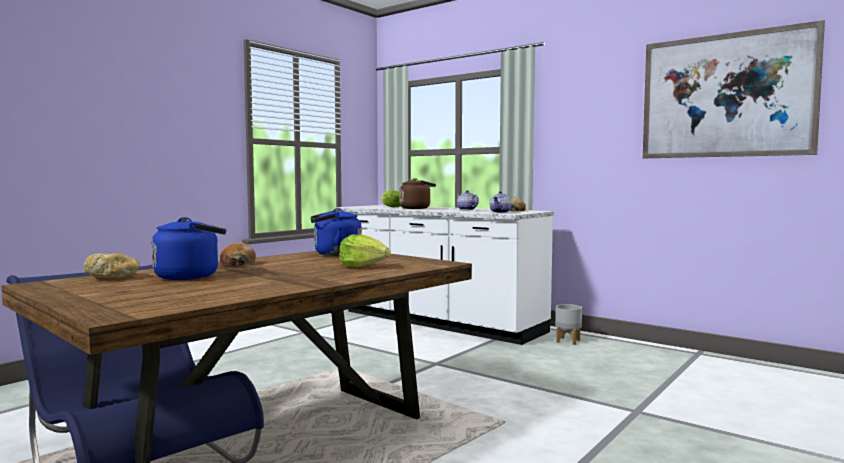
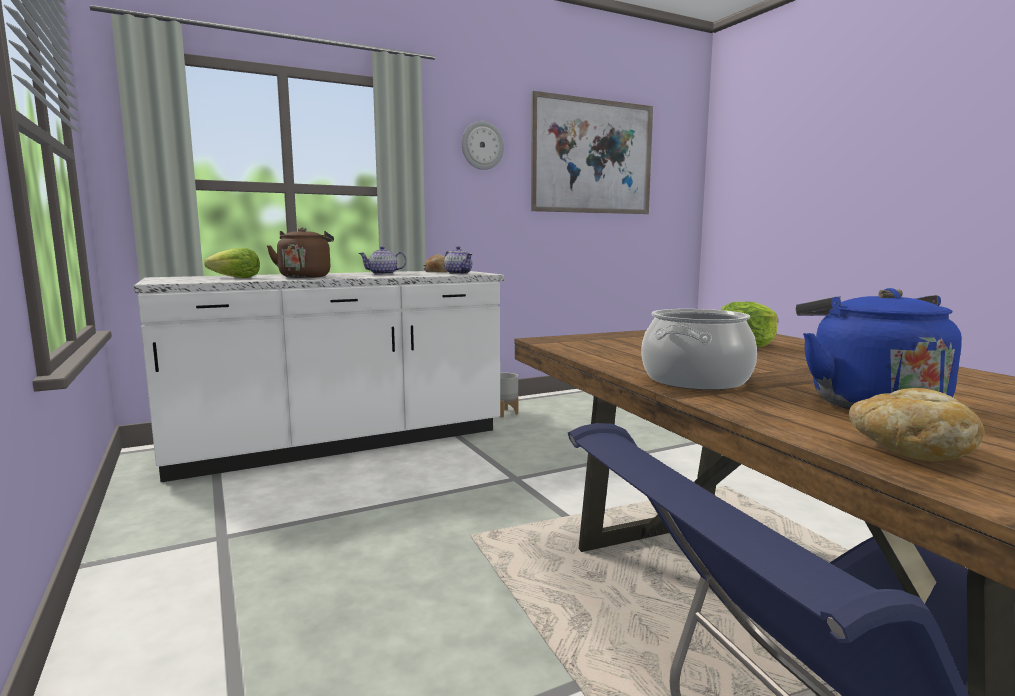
camera: 65 degrees left, 5 degrees up
(237, 264) = (695, 380): bread -> cooking pot
(334, 254) = (604, 344): blue kettle -> none
(594, 103) = (482, 145): none -> wall clock

